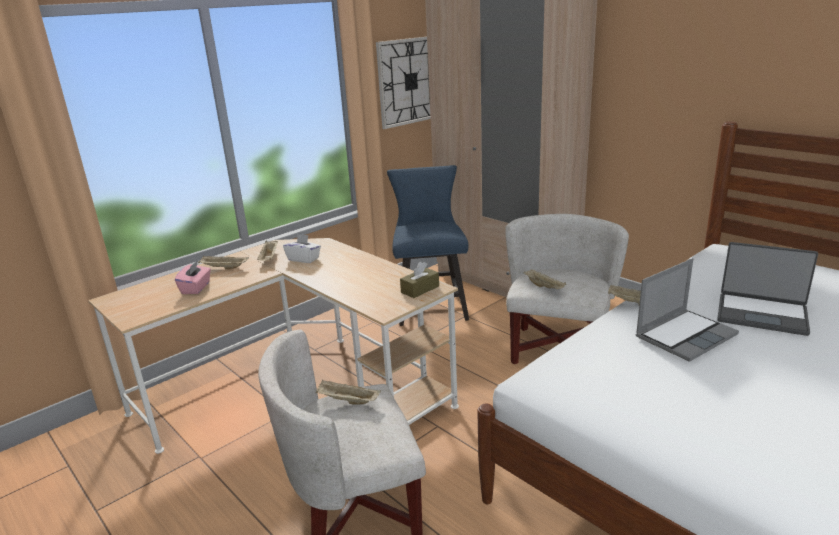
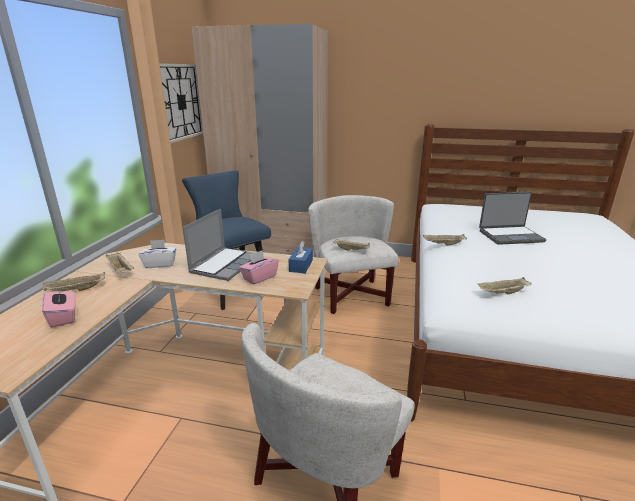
camera: 35 degrees left, 0 degrees up
(347, 401) = (311, 377): beige tray -> beige tray (502, 293)
(367, 292) = (259, 277): none -> pink tissue box
(420, 289) = (301, 266): brown tissue box -> blue tissue box
(685, 335) = (494, 256): laptop -> laptop (225, 264)

